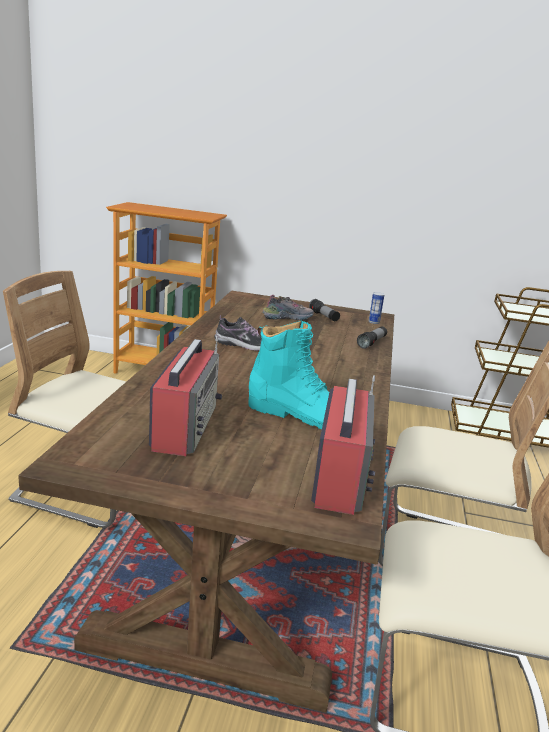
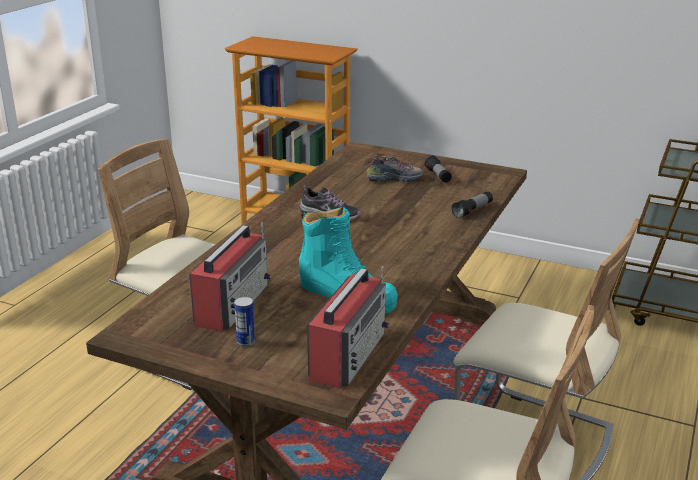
camera: 15 degrees right, 5 degrees up
(374, 322) = (493, 182): can -> can (245, 342)

